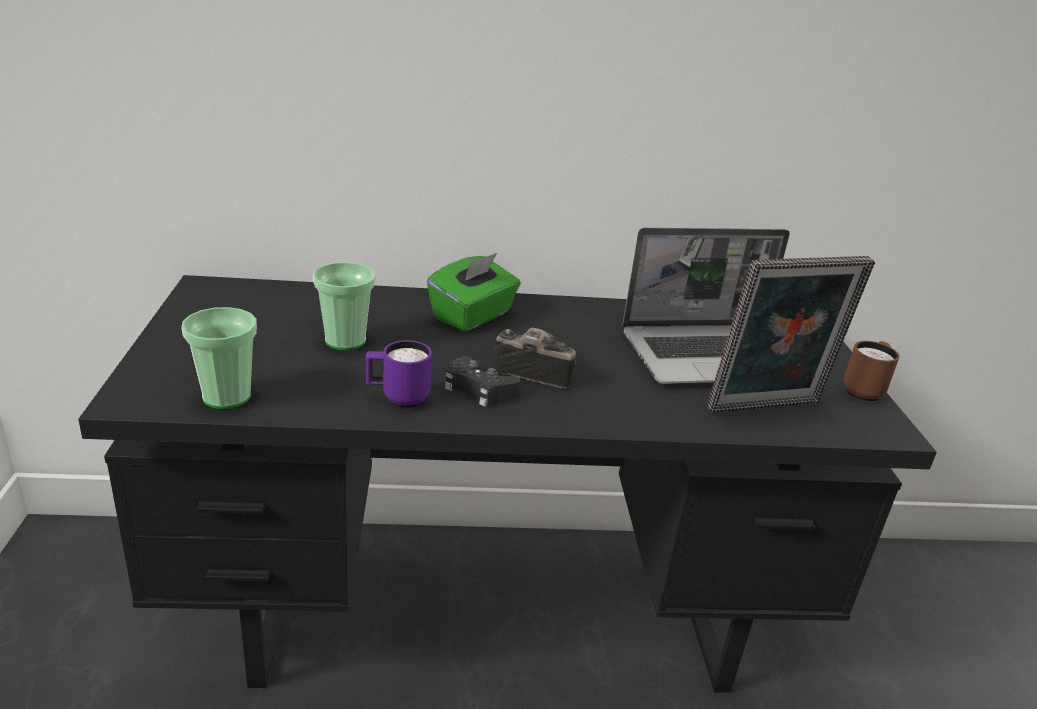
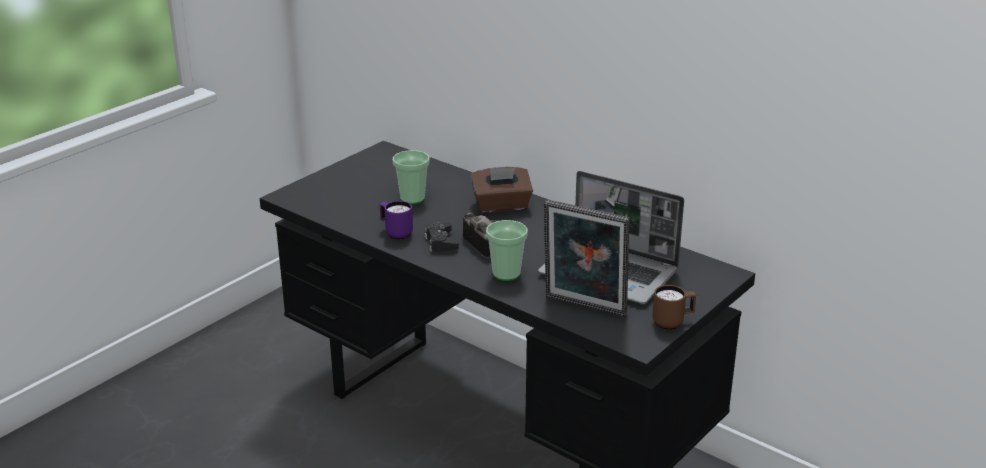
camera: 45 degrees right, 0 degrees up
(226, 396) = (324, 207): cup -> cup (506, 274)
(473, 316) = (501, 206): green tissue box -> brown tissue box

